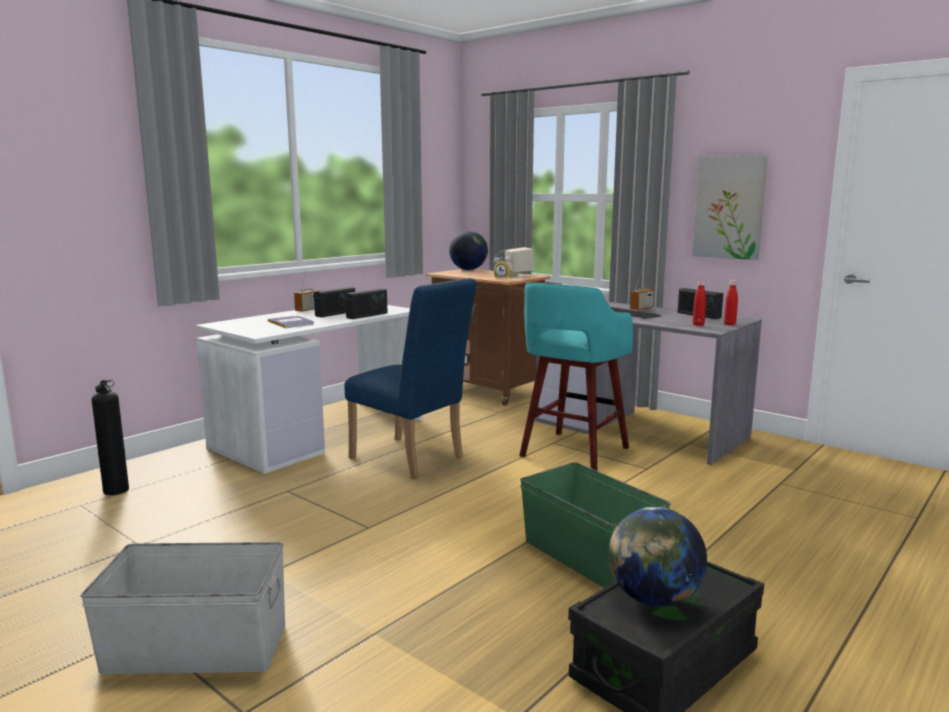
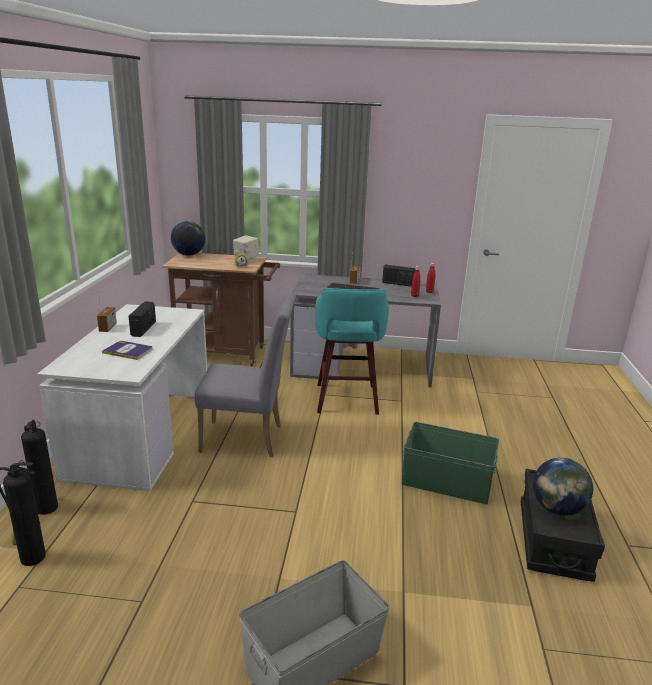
camera: 35 degrees left, 10 degrees up
(174, 462) = (47, 507): none -> fire extinguisher
(367, 315) = (176, 326): radio -> none
(412, 459) = (248, 439): blue chair -> grey chair
(729, 207) = (406, 204): picture -> none

